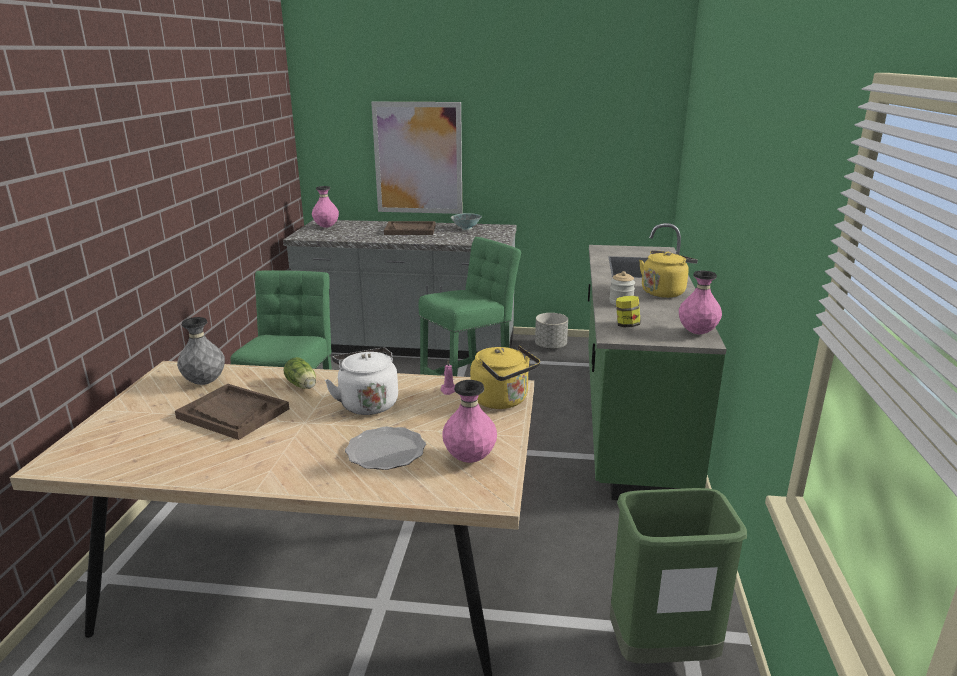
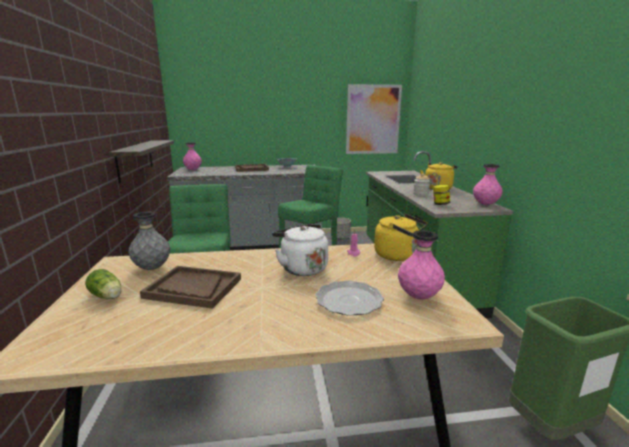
camera: 15 degrees left, 5 degrees down
(231, 223) = (135, 159): none -> shelf
(302, 386) = (239, 262): lettuce -> lettuce (107, 296)
(418, 158) = (251, 124): picture -> picture (373, 119)

